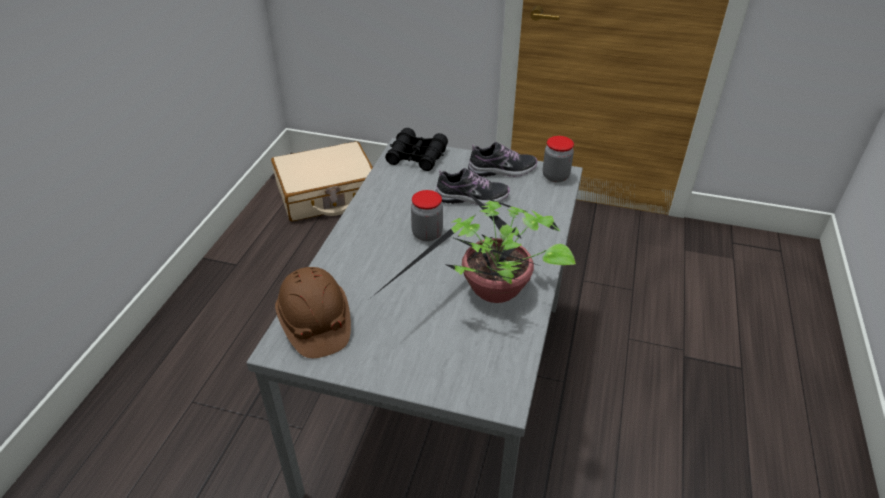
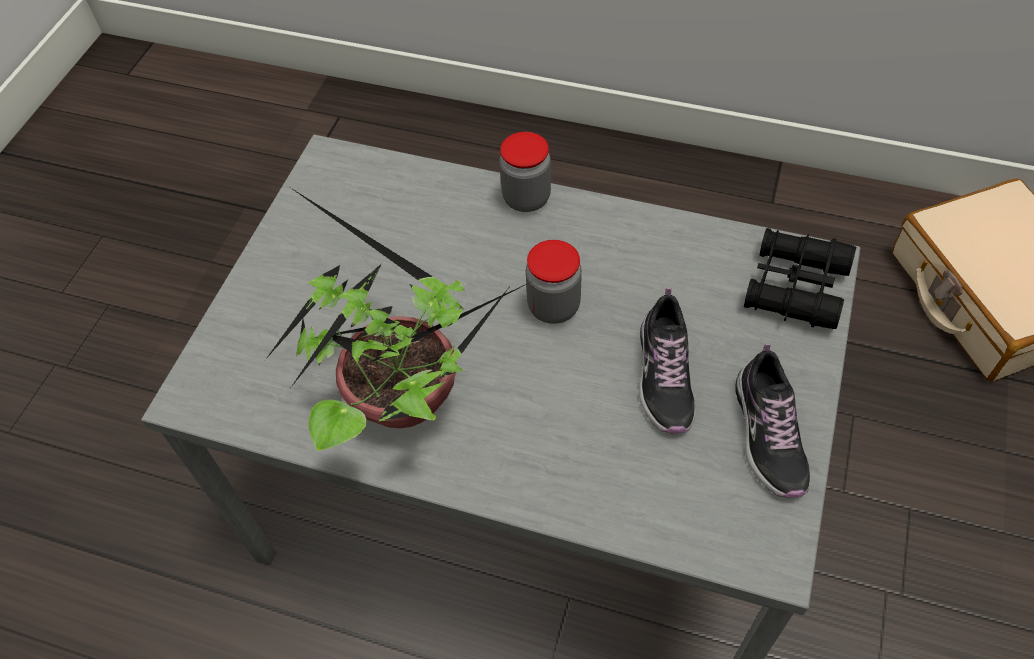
camera: 95 degrees right, 15 degrees up
(315, 324) = (364, 188): brown hard hat -> none
(555, 176) = (758, 540): jar -> jar (526, 198)

